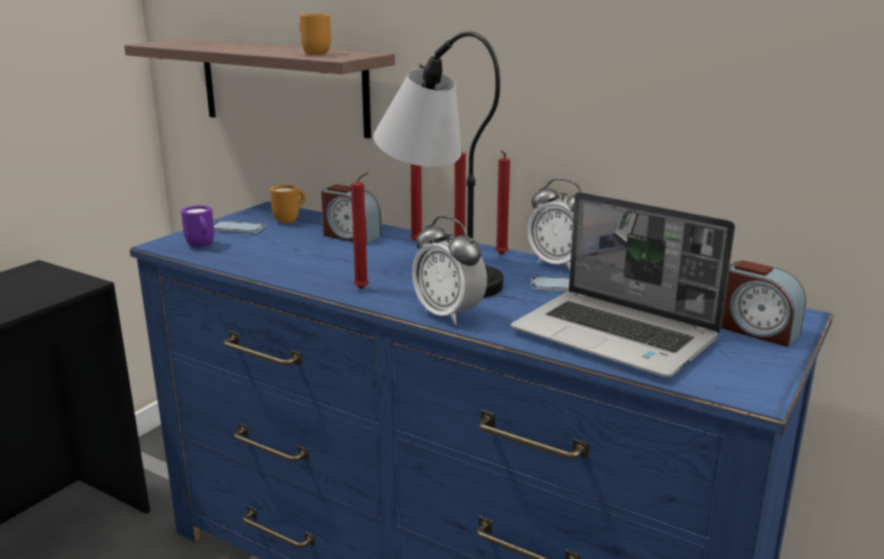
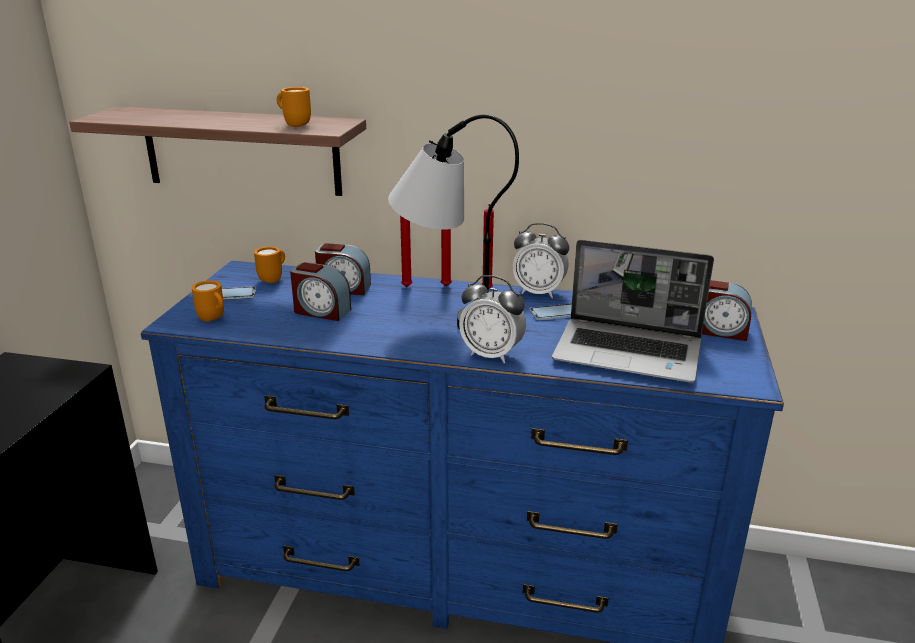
camera: 20 degrees left, 5 degrees up
(201, 246) = (214, 319): purple mug -> orange mug
(308, 252) = (321, 311): none -> alarm clock
(363, 289) = (402, 342): red candle -> none

